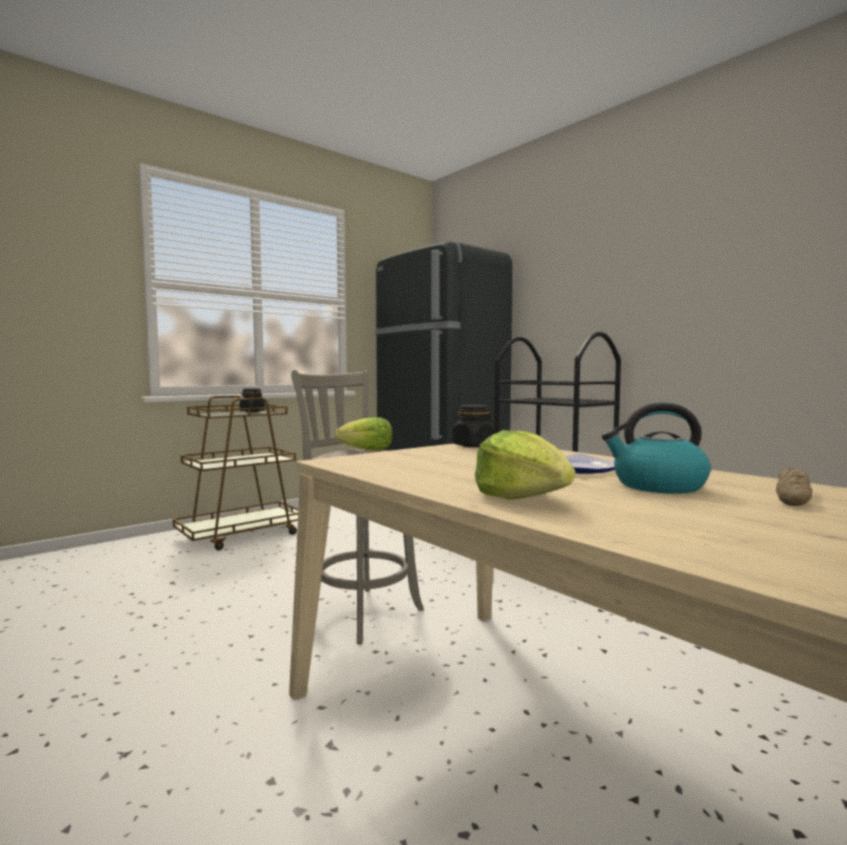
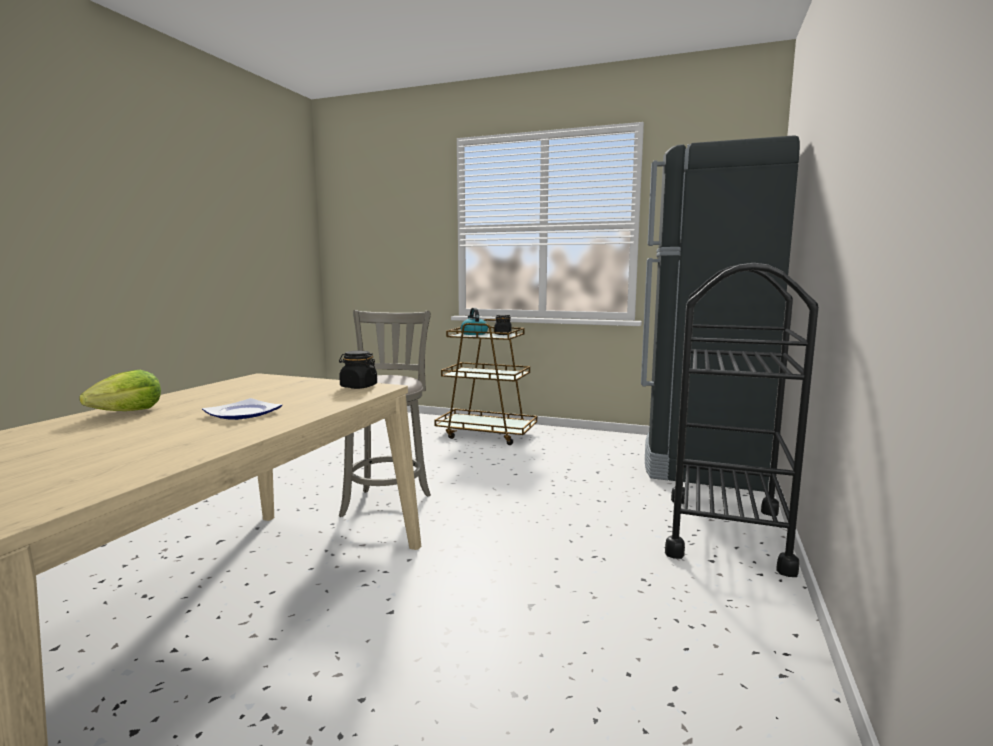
camera: 60 degrees right, 5 degrees up
(367, 451) = (392, 378): lettuce -> none
(657, 486) = (166, 431): kettle -> kettle (474, 333)
(793, 496) = (116, 461): bread -> none

